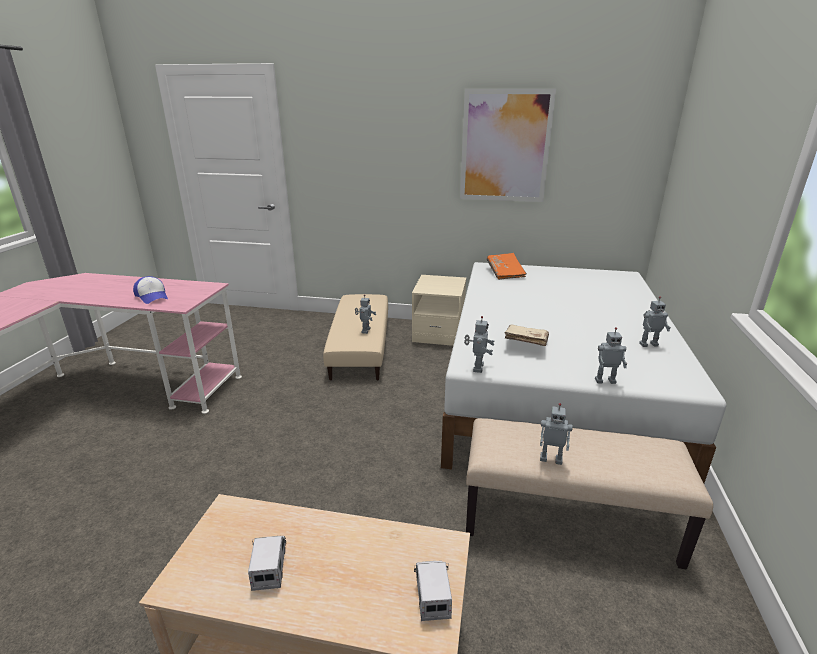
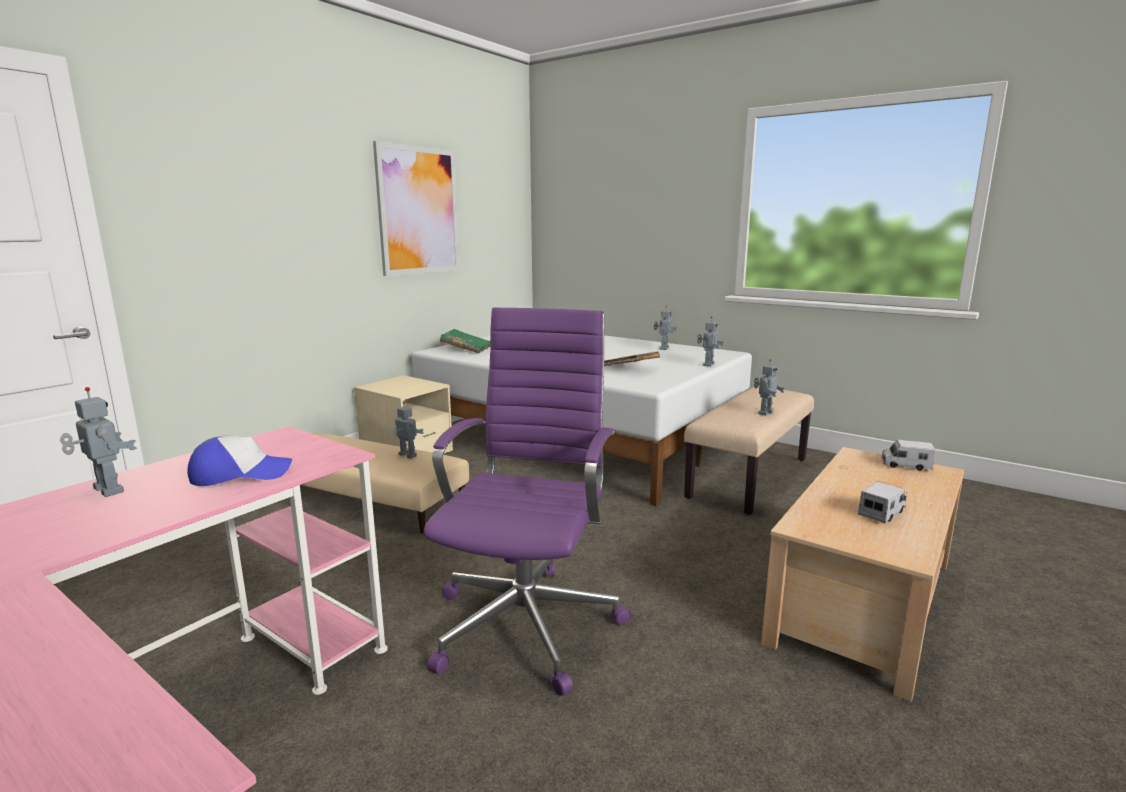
camera: 65 degrees left, 10 degrees down
(242, 451) = (528, 621): none -> purple office chair
(270, 567) = (882, 513): toy truck -> toy truck turned 120 degrees clockwise
(477, 367) = (658, 385): toy robot -> toy robot (106, 491)
(505, 273) = (466, 349): orange book -> green book

